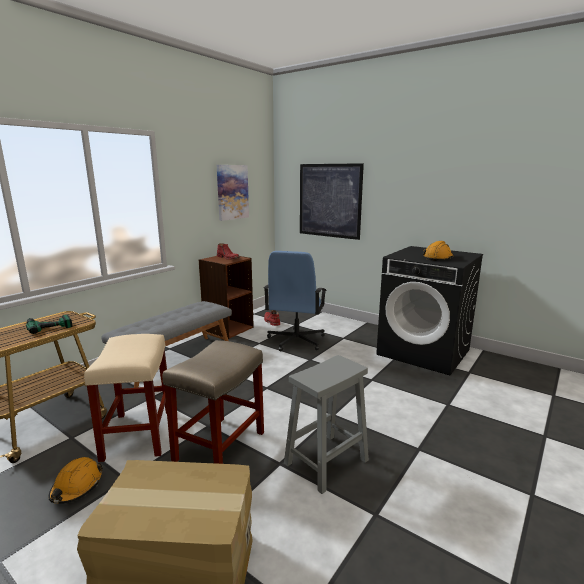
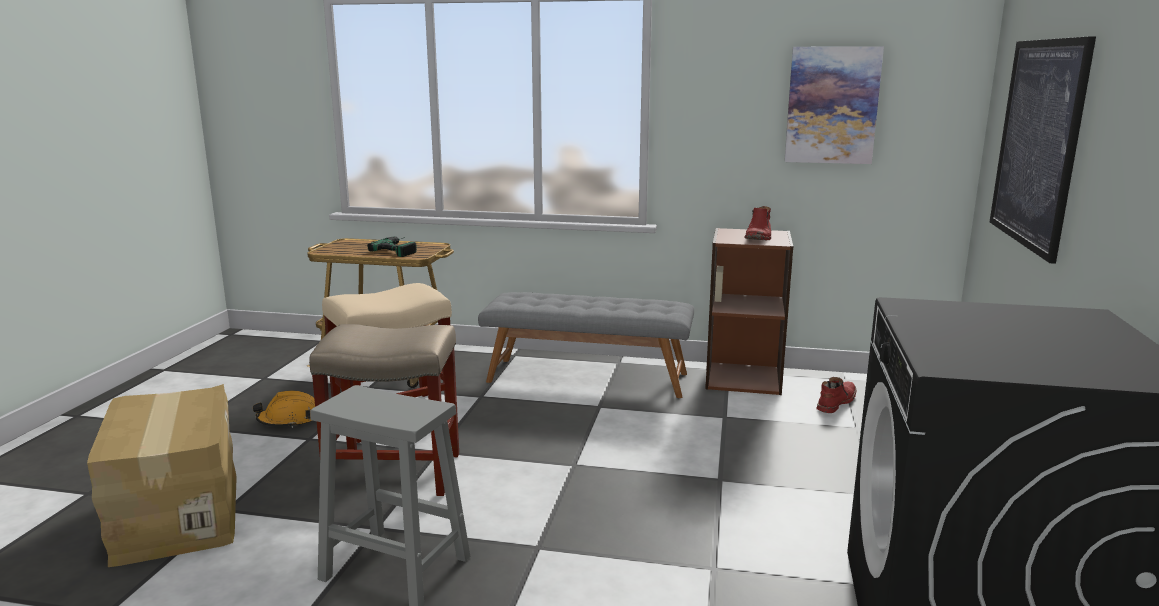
camera: 65 degrees right, 0 degrees up
(296, 341) = (783, 446): blue office chair -> none
(438, 258) = (990, 344): orange hard hat -> none

